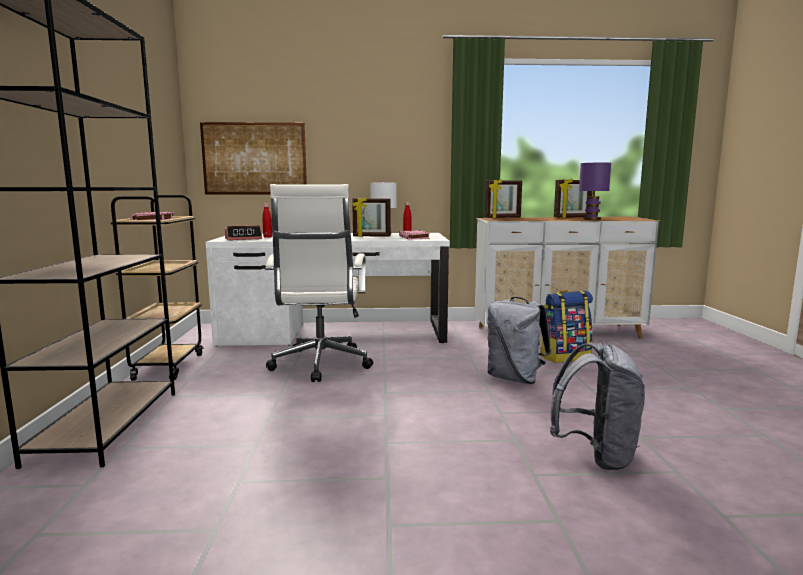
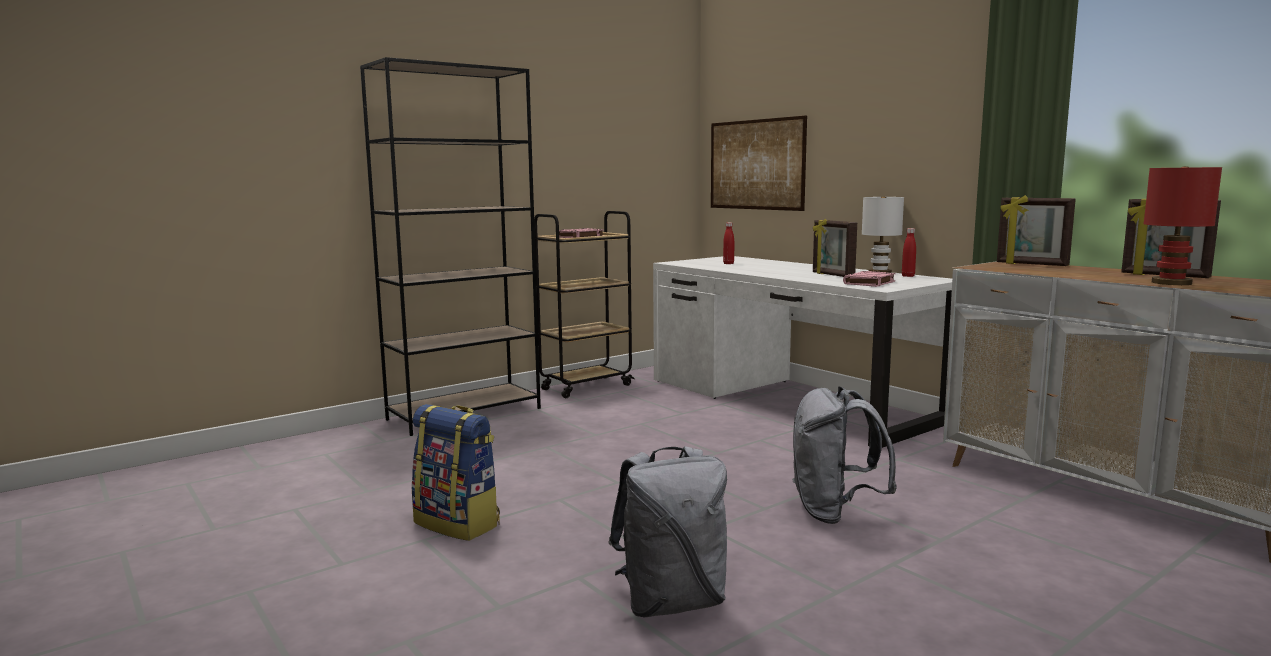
camera: 55 degrees right, 0 degrees up
(243, 239) = (697, 263): alarm clock -> none
(320, 365) = (686, 425): white office chair -> none
(565, 357) = (997, 523): backpack -> backpack (458, 523)
(591, 219) = (1171, 282): purple table lamp -> red table lamp

